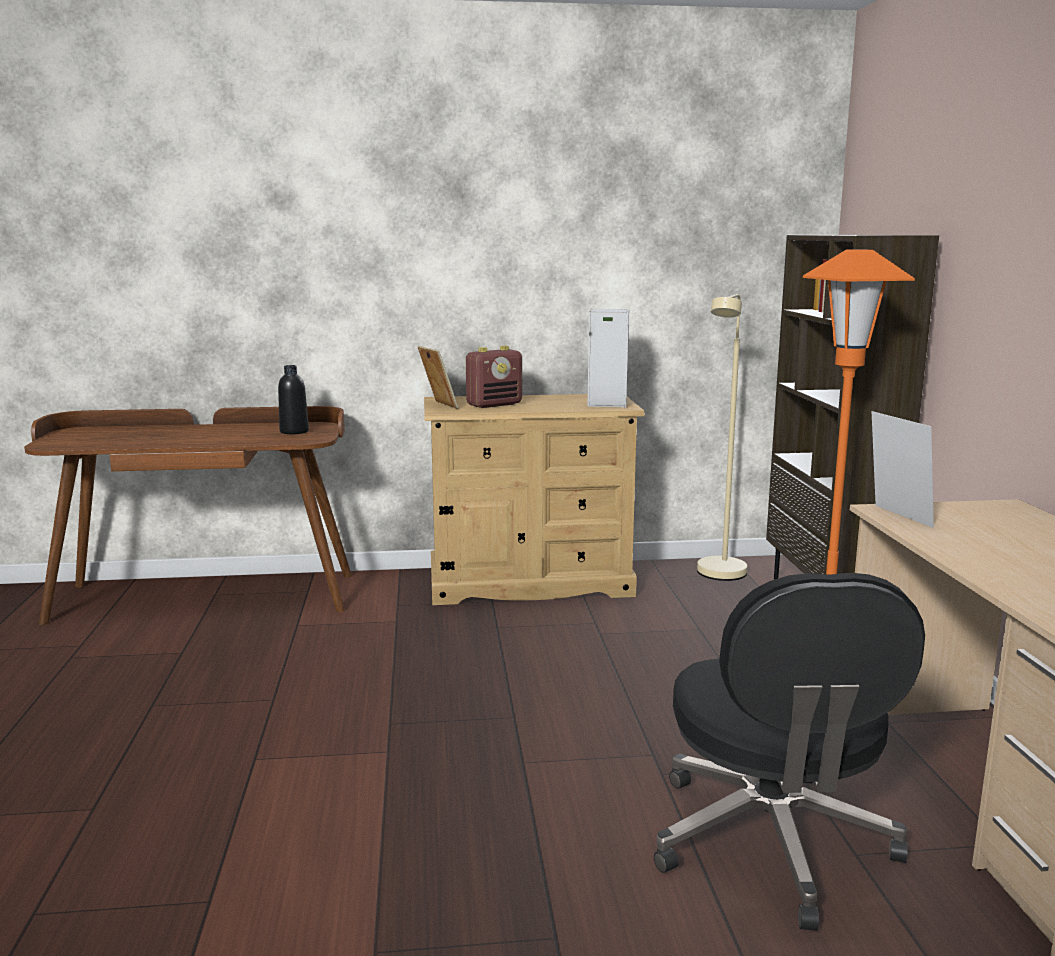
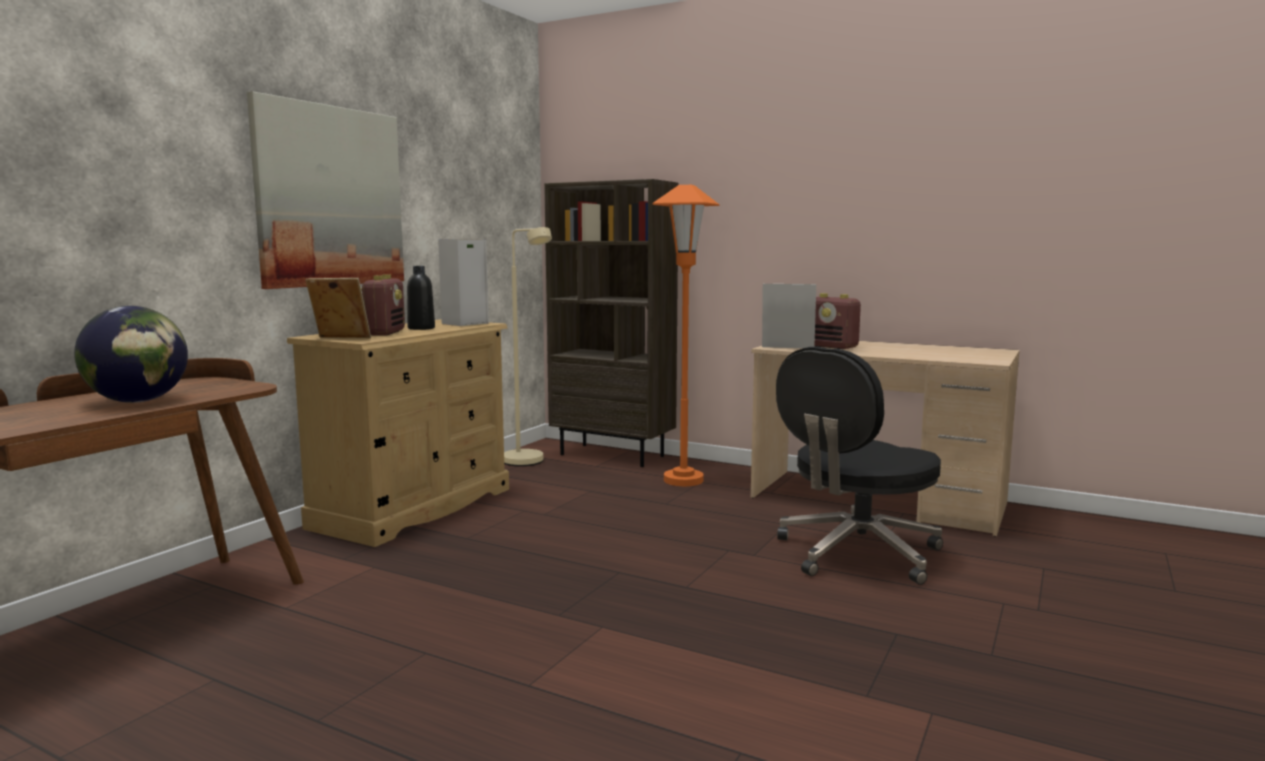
camera: 55 degrees left, 5 degrees down
(231, 437) = (138, 401): none -> globe
(294, 431) = (196, 387): black bottle -> black bottle (421, 328)
(488, 264) = (330, 196): none -> picture
(771, 843) = (856, 554): black office chair -> black office chair turned 105 degrees clockwise
(977, 532) = (832, 347): none -> radio

